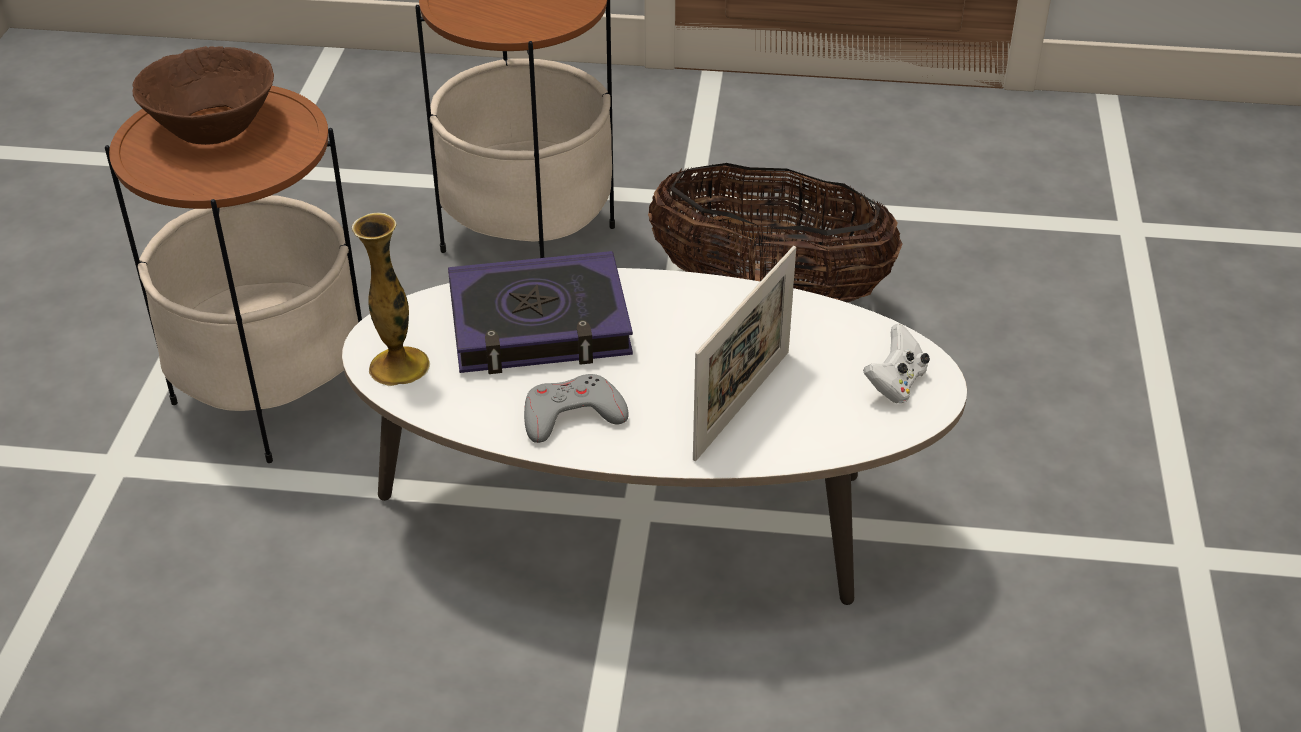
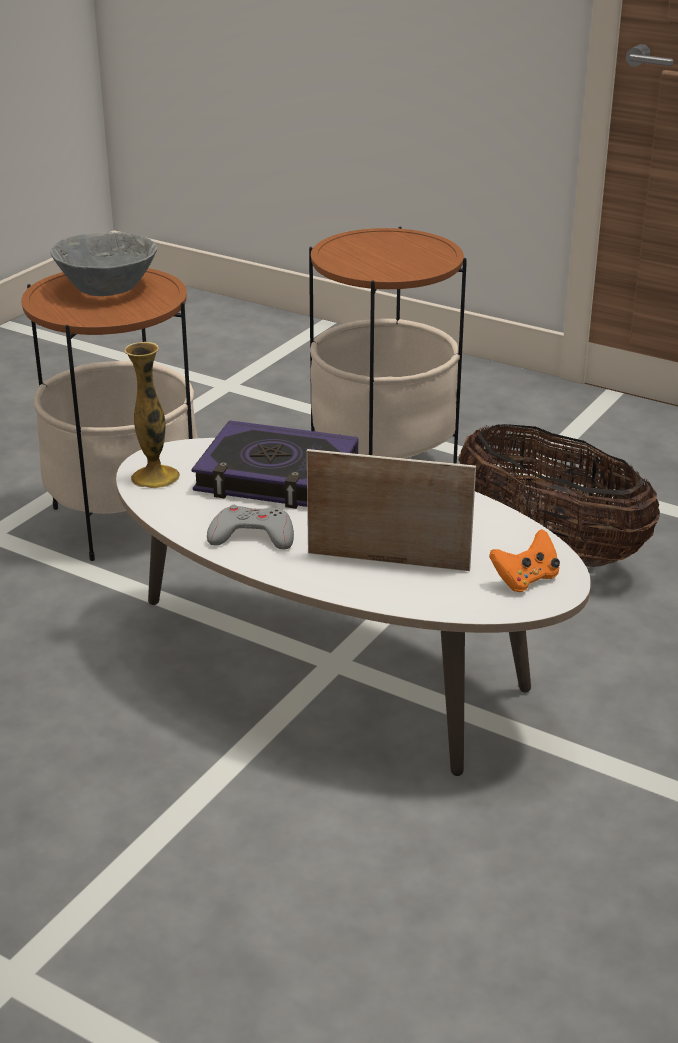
camera: 25 degrees right, 10 degrees down
(214, 126) = (108, 288): brown bowl -> grey bowl
(742, 404) = (388, 561): picture frame -> picture frame turned 135 degrees counterclockwise
(895, 383) = (525, 579): white game controller -> orange game controller

